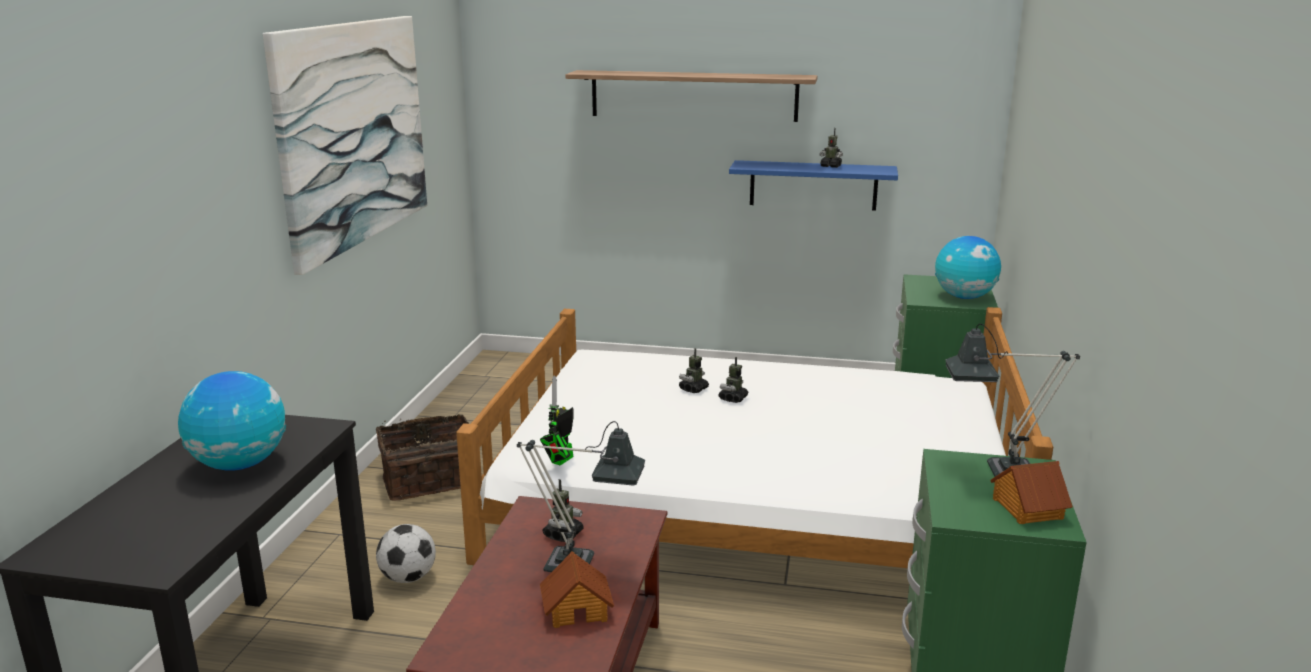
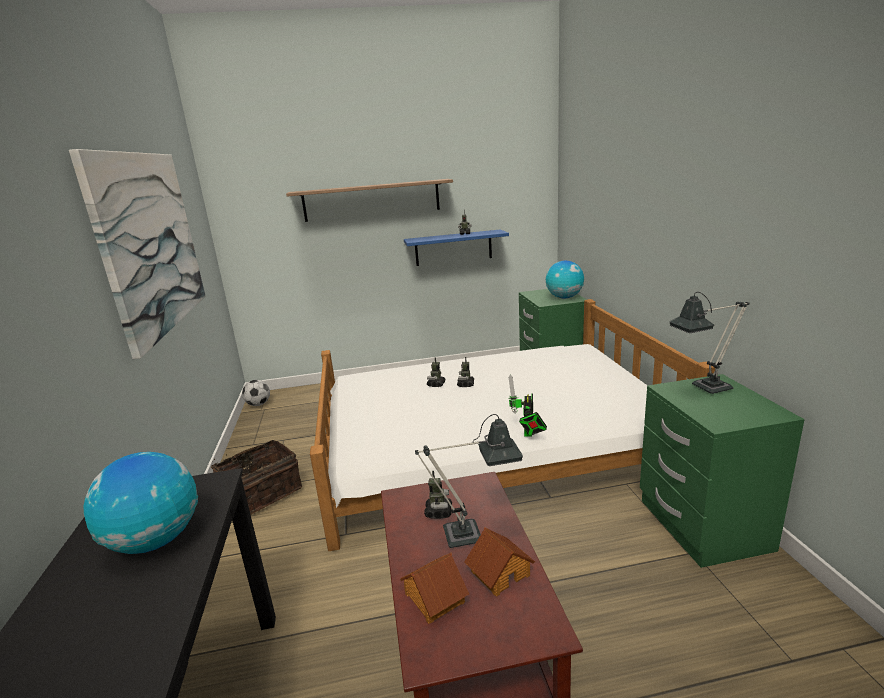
camera: 20 degrees left, 0 degrees up
(408, 578) = (288, 577): football -> football (258, 404)
(560, 461) = (387, 455): toy robot -> toy robot (528, 433)
(1026, 508) = (748, 407): toy house -> toy house (433, 598)

